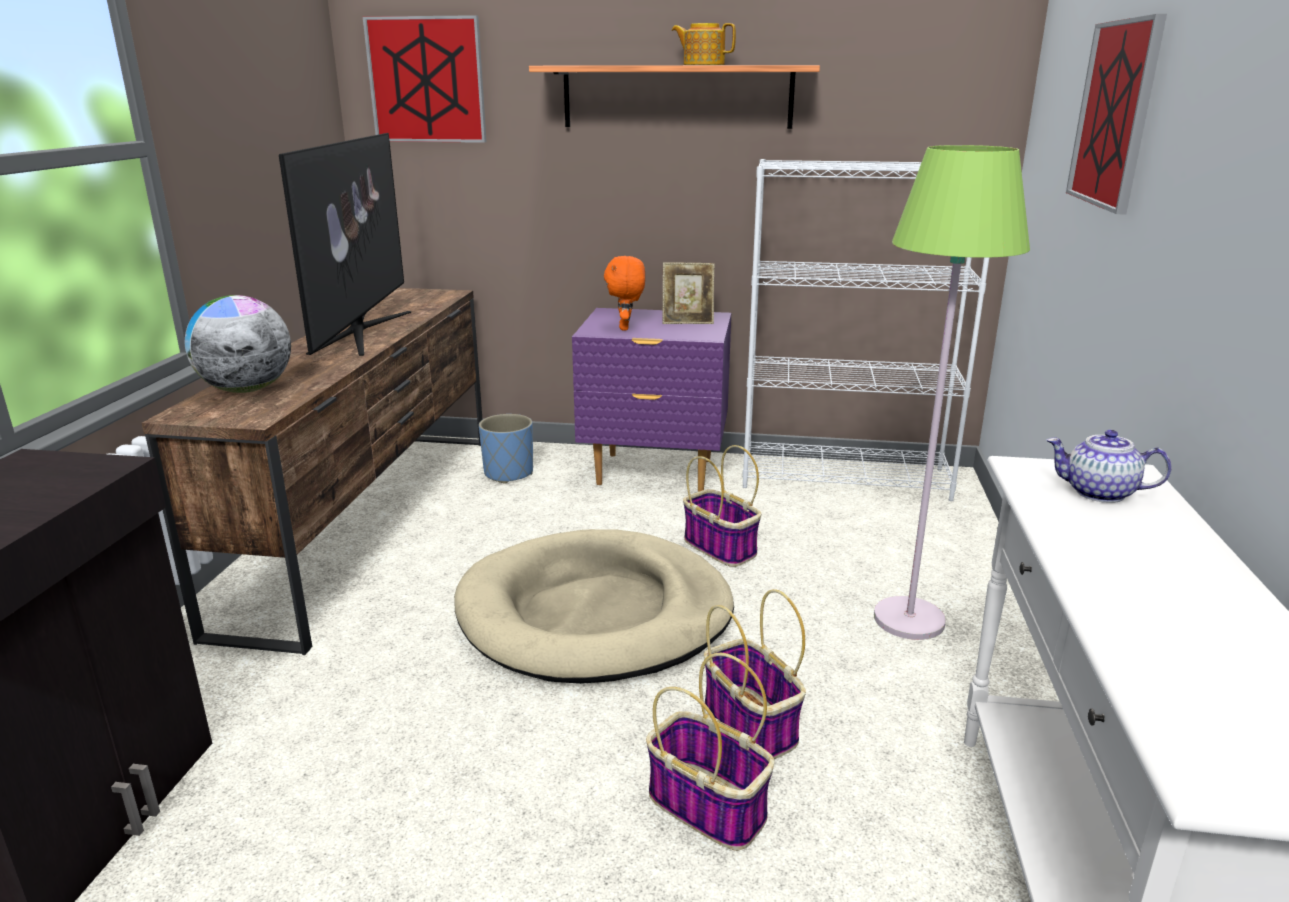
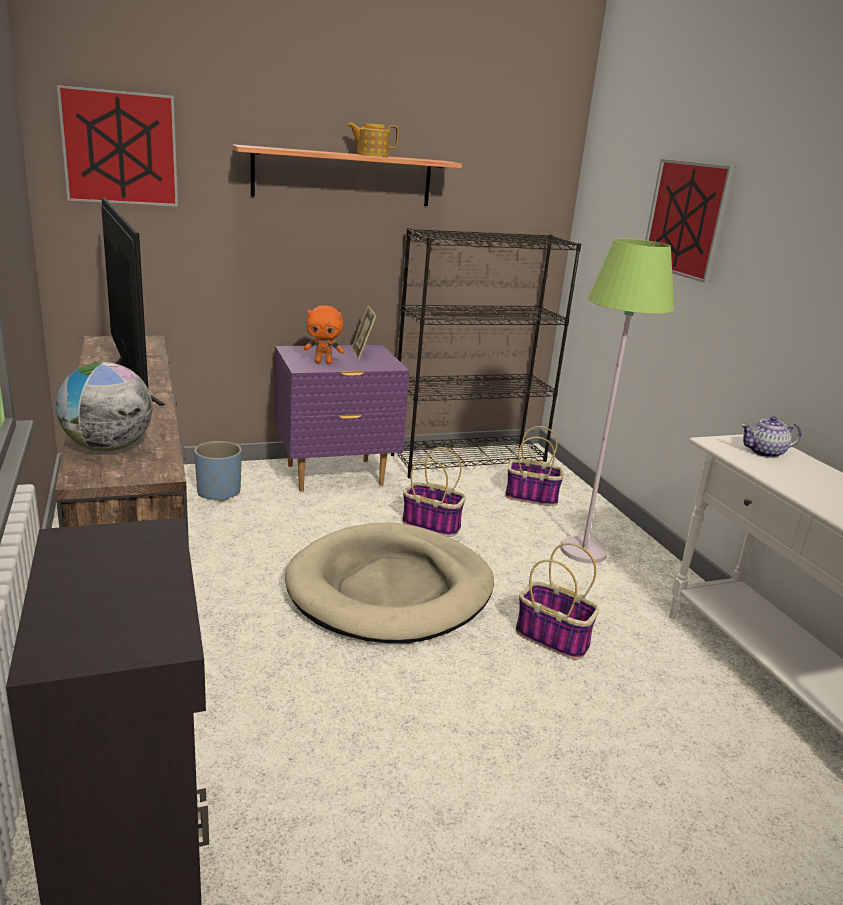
camera: 30 degrees left, 0 degrees up
(626, 328) = (323, 362): orange plush toy -> orange plush toy turned 60 degrees counterclockwise
(687, 322) = (362, 354): picture frame -> picture frame turned 105 degrees clockwise
(709, 807) = (574, 694): basket -> basket (532, 497)
(845, 478) = (468, 461): white bookcase -> black bookcase

